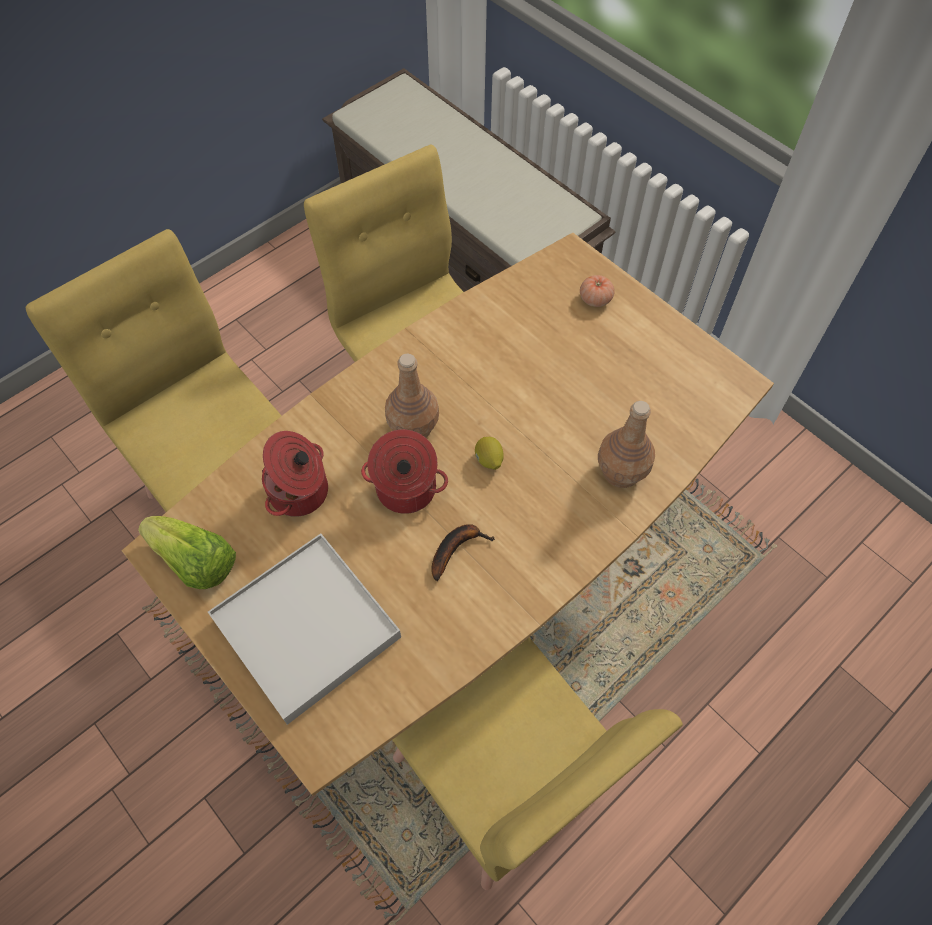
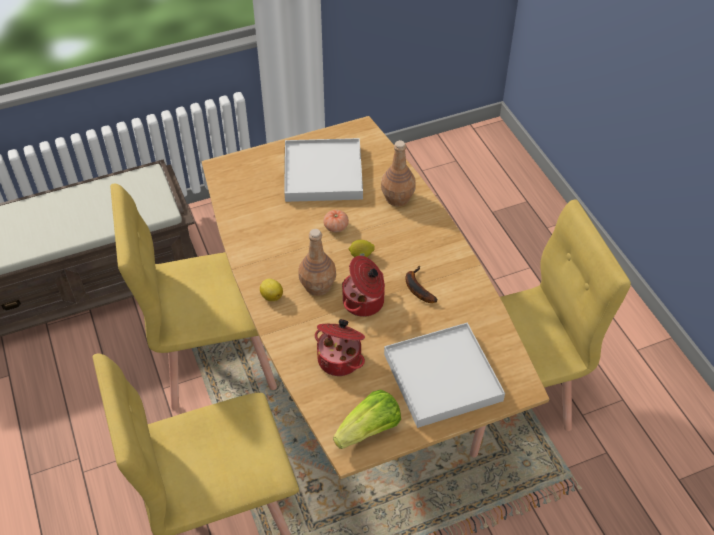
camera: 70 degrees left, 10 degrees down
(377, 383) = (271, 296): none -> lemon
(595, 299) = (264, 168): tomato -> tomato (336, 227)
(621, 366) = (323, 173): none -> white tray

